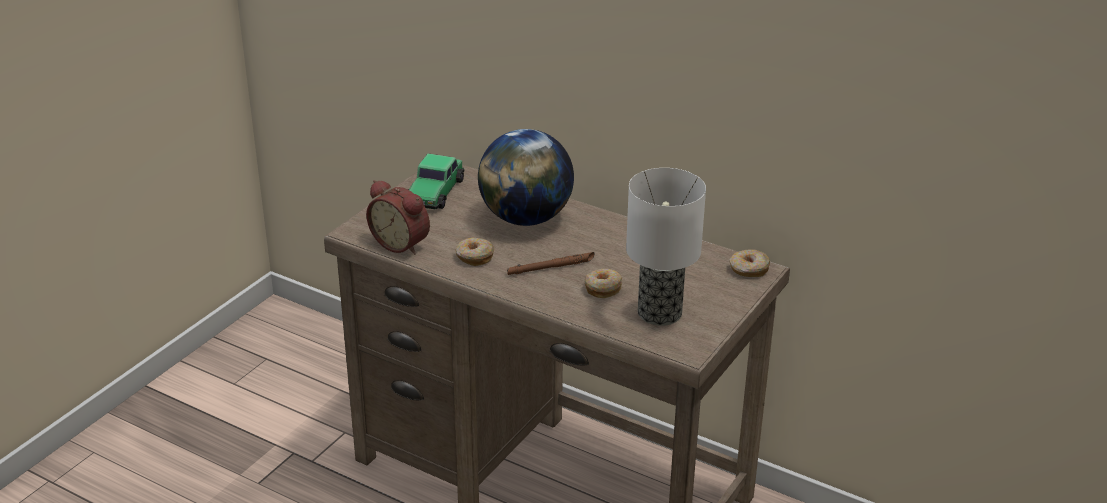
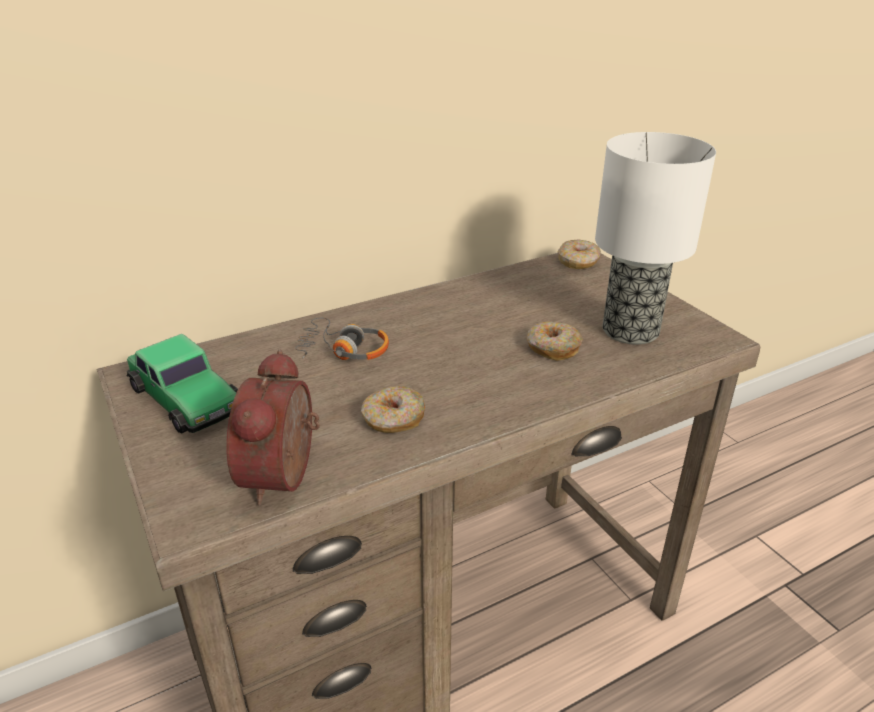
camera: 60 degrees left, 0 degrees up
(402, 243) = (285, 476): alarm clock -> alarm clock turned 120 degrees clockwise
(525, 219) = (343, 350): globe -> headphones
(551, 267) = (475, 368): brown flashlight -> none

